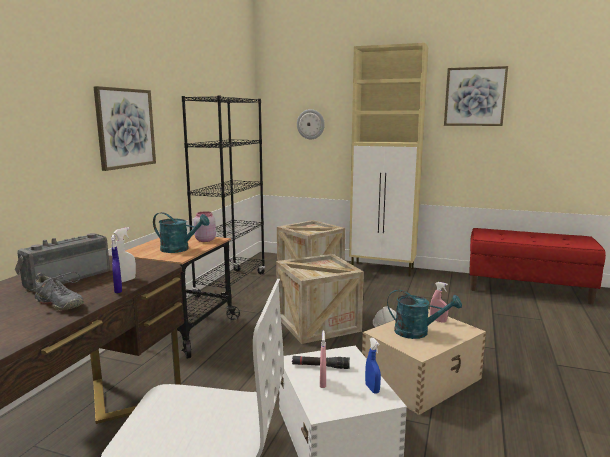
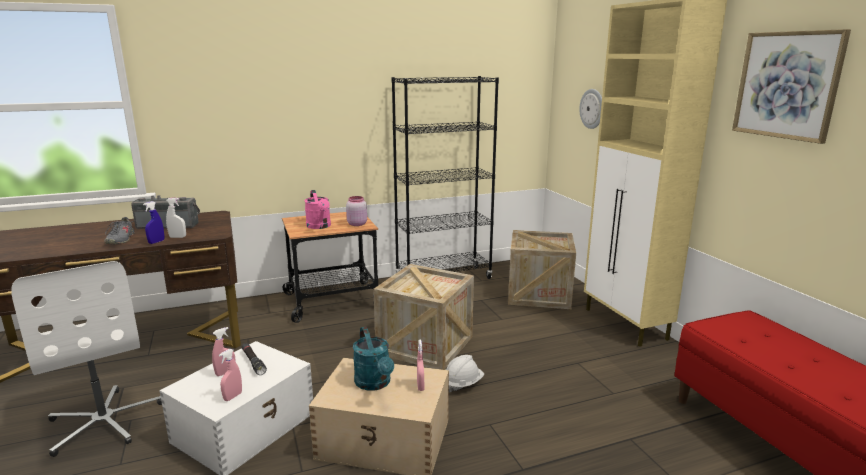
camera: 50 degrees right, 5 degrees up
(125, 128) = (311, 110): picture -> none
(180, 249) = (320, 226): turquoise watering can -> pink watering can
(372, 389) = (233, 396): blue spray bottle -> pink spray bottle

